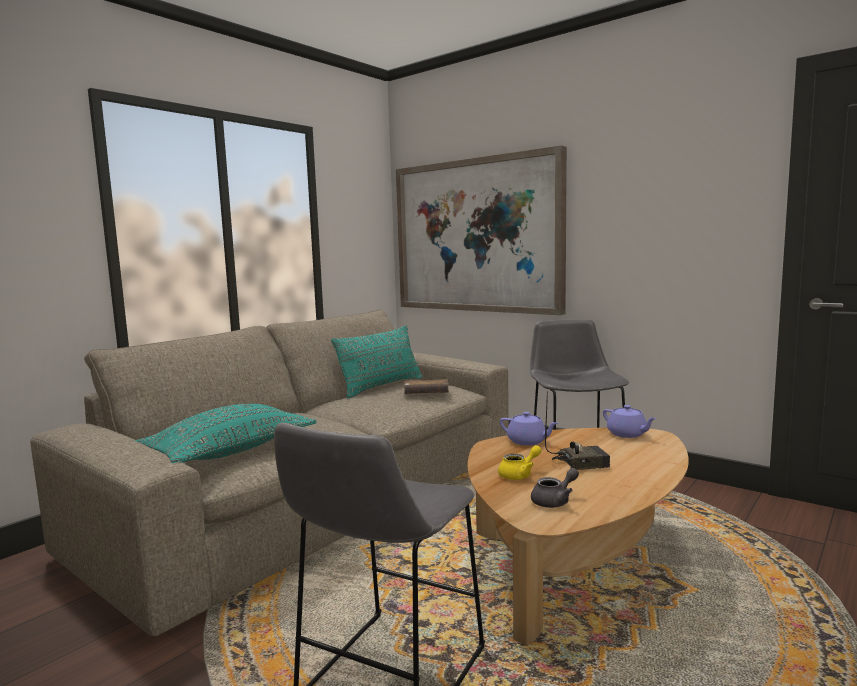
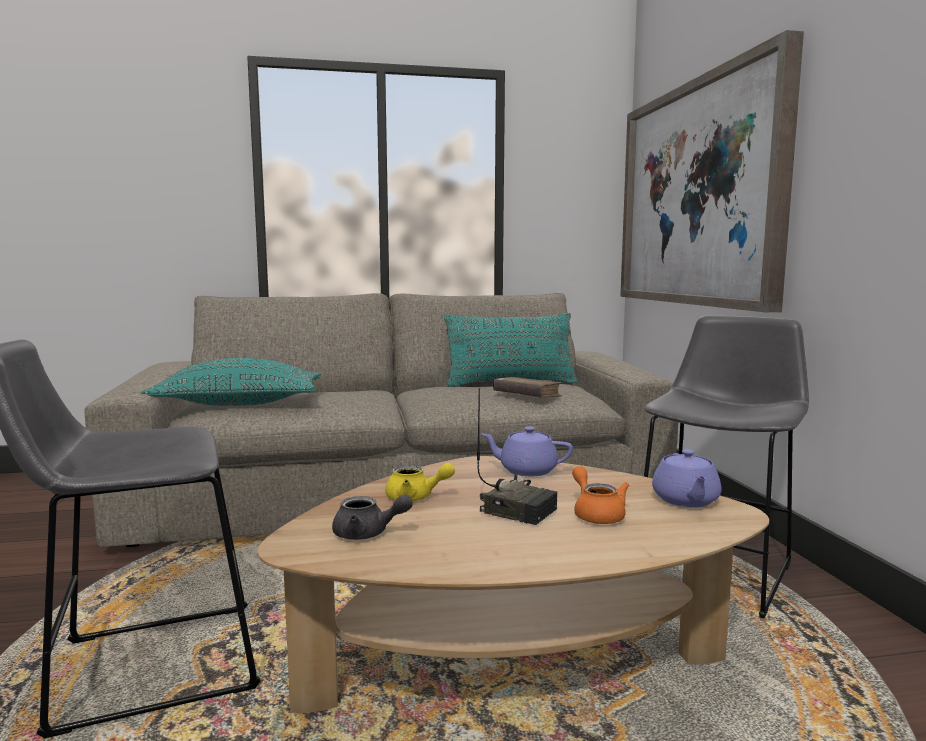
camera: 40 degrees right, 0 degrees up
(527, 441) = (526, 470): purple teapot -> purple teapot turned 120 degrees clockwise
(614, 453) = (596, 514): none -> orange teapot

